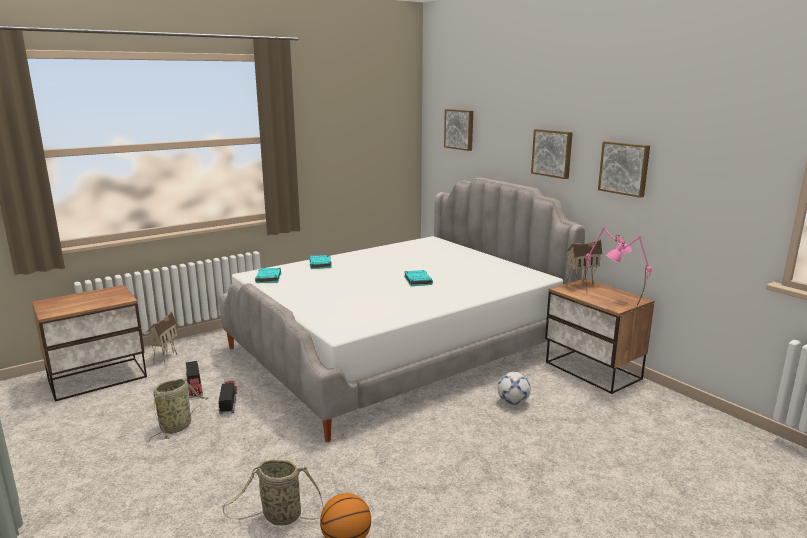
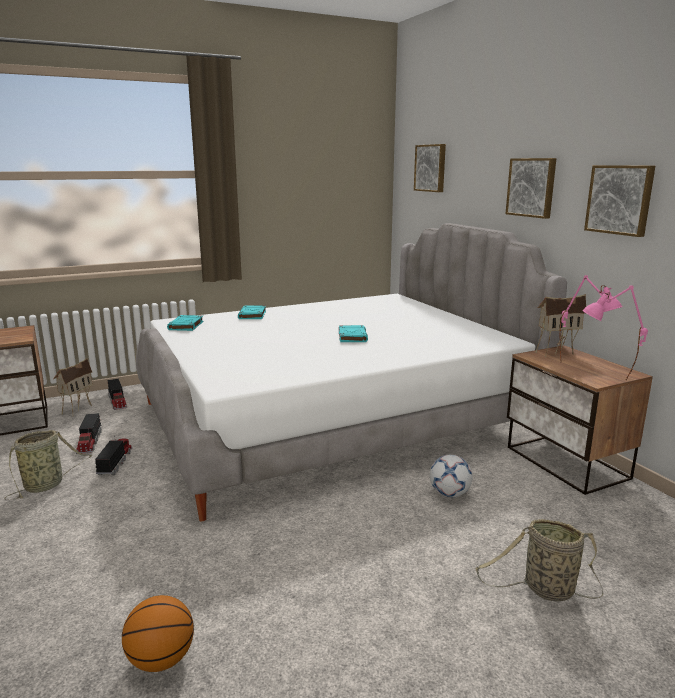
camera: 10 degrees right, 0 degrees up
(199, 349) = (117, 402): none -> toy truck
(279, 517) = (96, 613): basket -> basket (545, 590)

